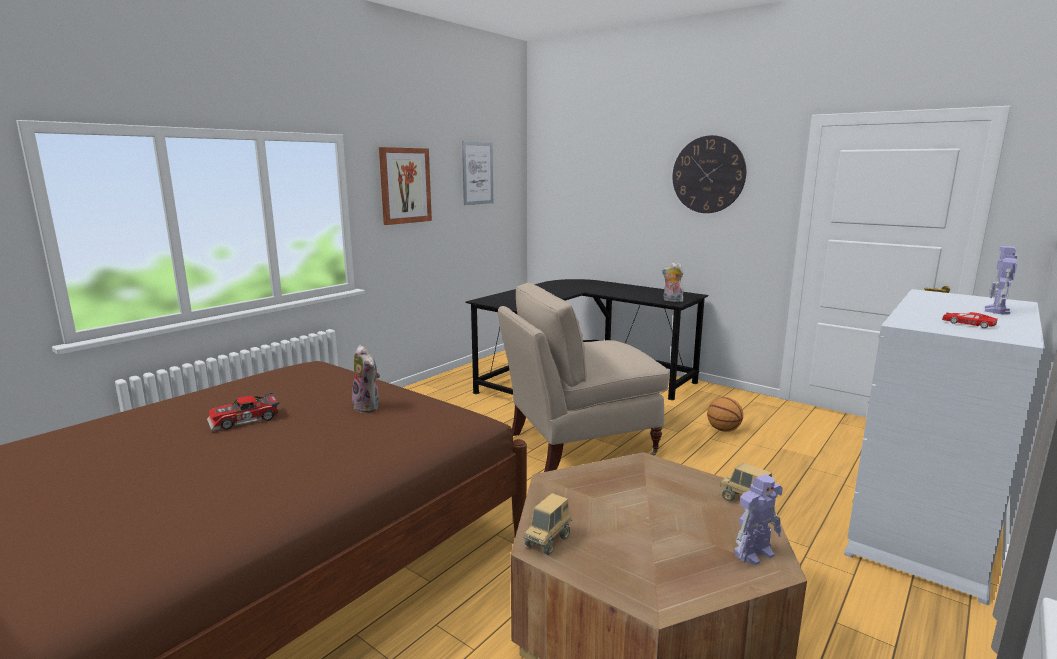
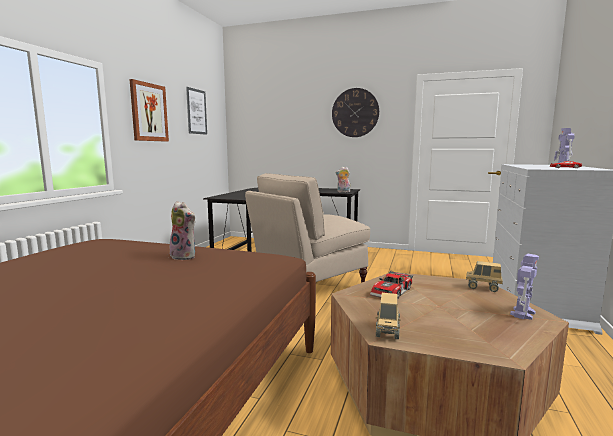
camera: 20 degrees left, 5 degrees down
(244, 420) = (68, 276): toy car -> toy car (393, 292)
(723, 430) = (391, 269): basketball -> none

